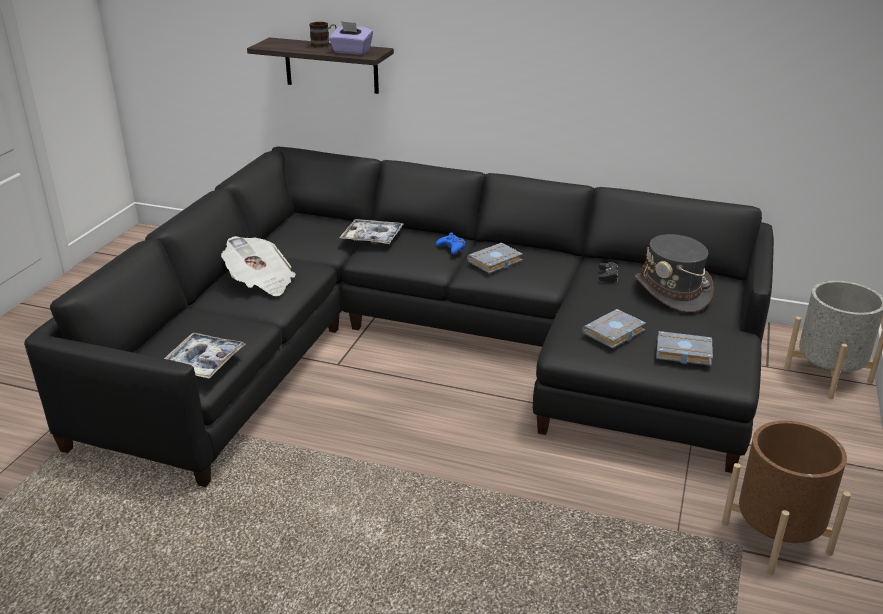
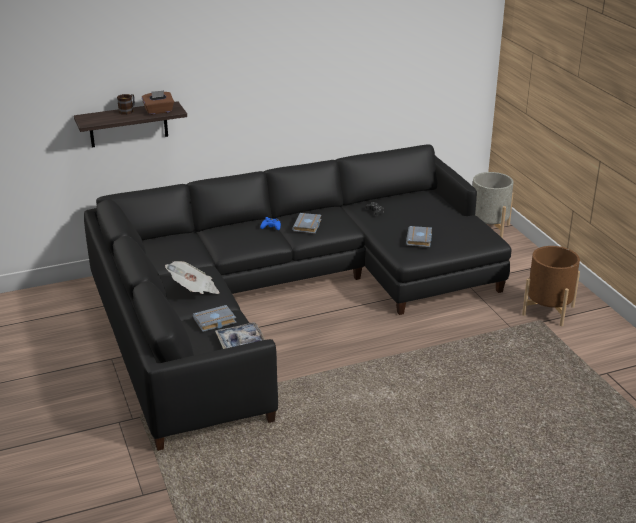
camera: 40 degrees left, 0 degrees up
(351, 52) = (159, 111): purple tissue box -> brown tissue box
(372, 237) = (214, 238): tray -> none
(672, 292) = (417, 207): grey hat -> none
(682, 353) = (460, 236): grey book -> grey book (214, 322)

